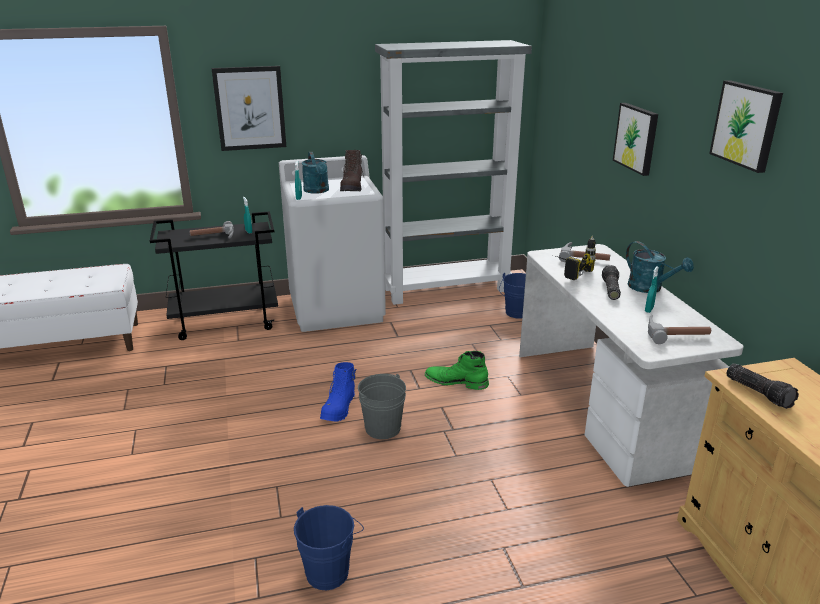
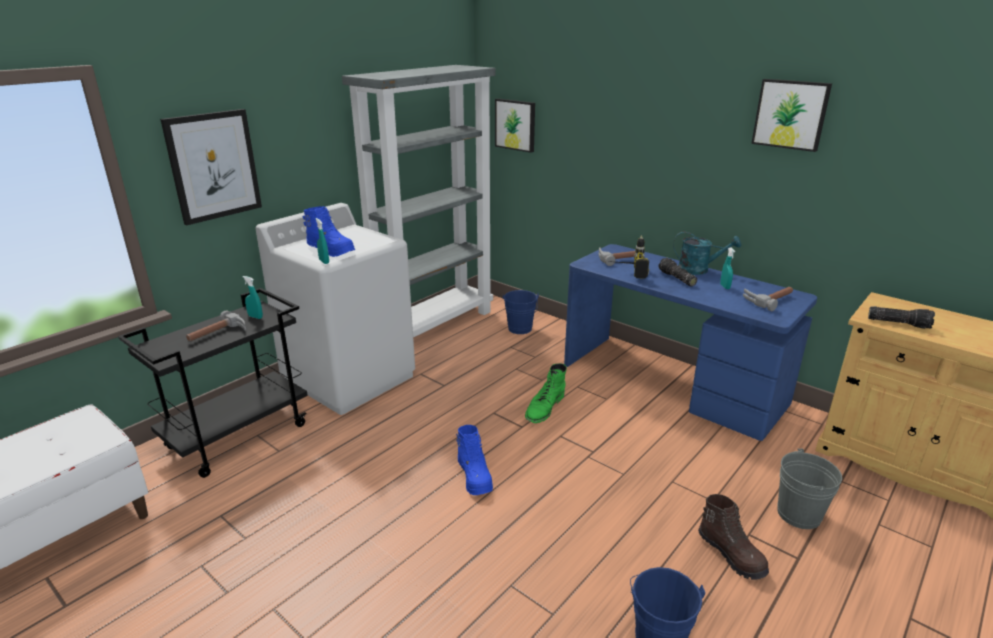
camera: 35 degrees left, 0 degrees up
(317, 191) = (331, 250): turquoise watering can -> blue boot
(352, 187) = (362, 238): brown boot -> brown boot (732, 554)
(383, 428) = (536, 478): grey bucket -> grey bucket (798, 514)
(456, 381) = (544, 408): green boot -> green boot turned 45 degrees counterclockwise
(604, 405) = (671, 383): white desk -> blue desk
(637, 138) = (643, 142): picture -> picture (515, 125)

